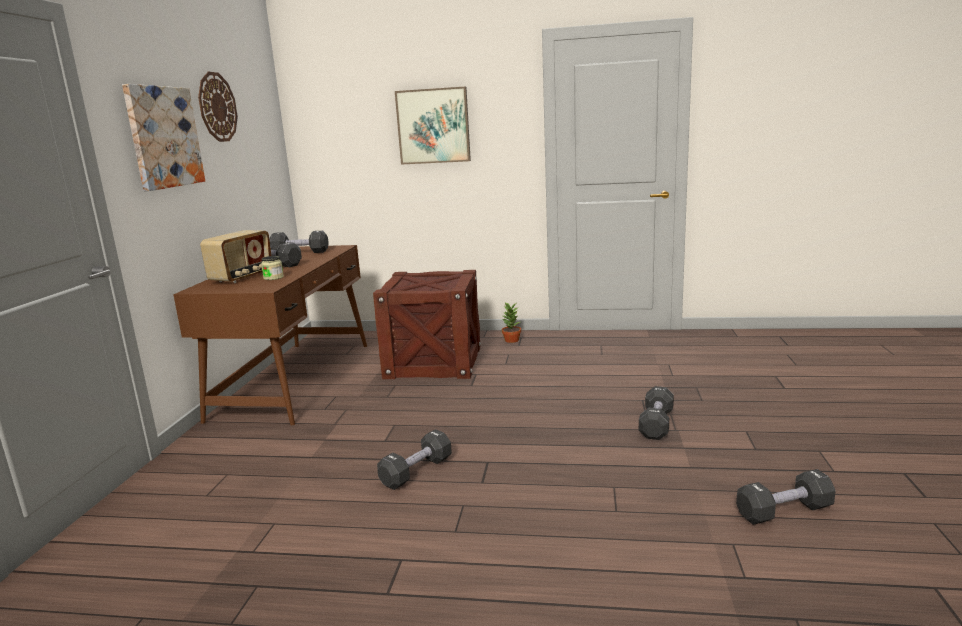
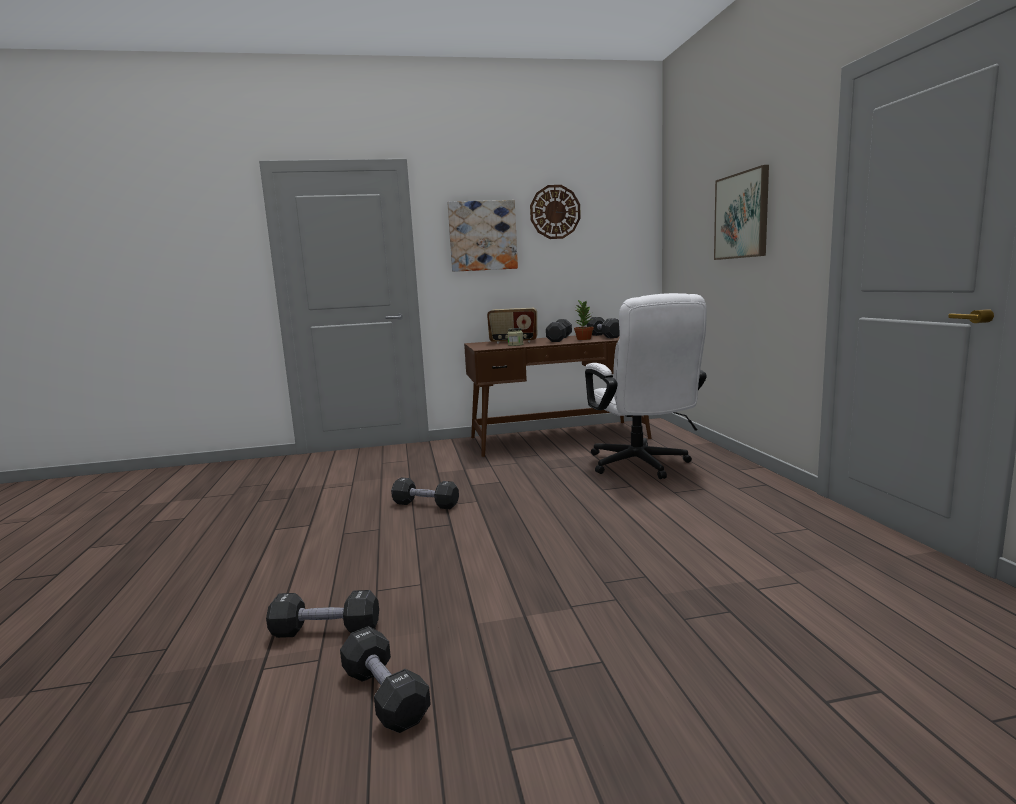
camera: 70 degrees right, 5 degrees down
(434, 362) = (642, 466): crate -> white office chair
(511, 340) = (748, 482): potted plant -> potted plant (584, 339)
(656, 424) = (579, 592): black dumbbell -> black dumbbell (326, 631)

